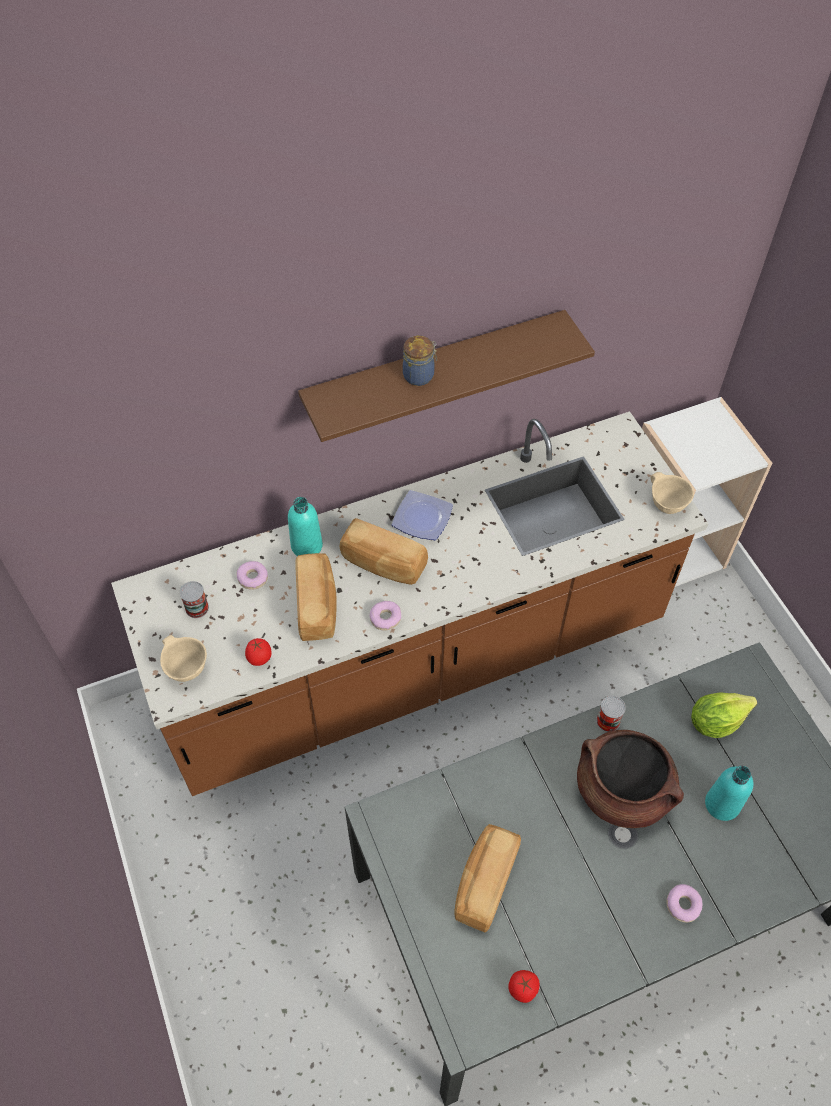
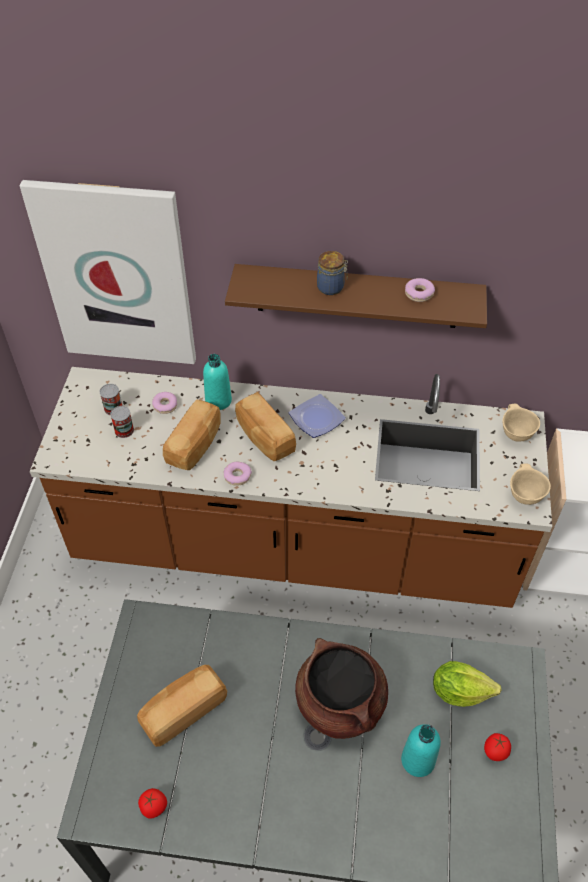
camera: 30 degrees right, 5 degrees down
(158, 457) = (117, 275): none -> picture
(186, 669) = (76, 445): beige bowl -> beige bowl (515, 434)
(259, 658) = (129, 461): tomato -> tomato (494, 752)
(608, 721) = (367, 643): can -> can (124, 430)
(683, 905) = (327, 821): donut -> donut (419, 294)

